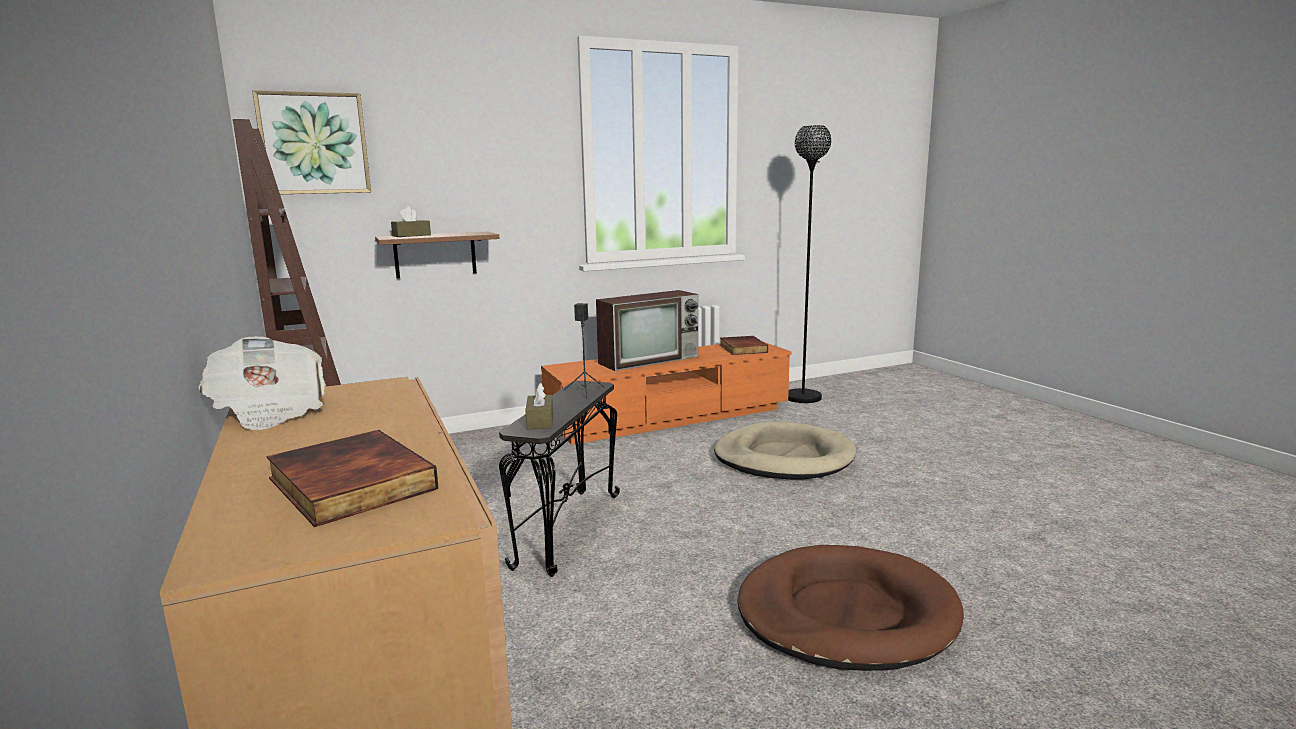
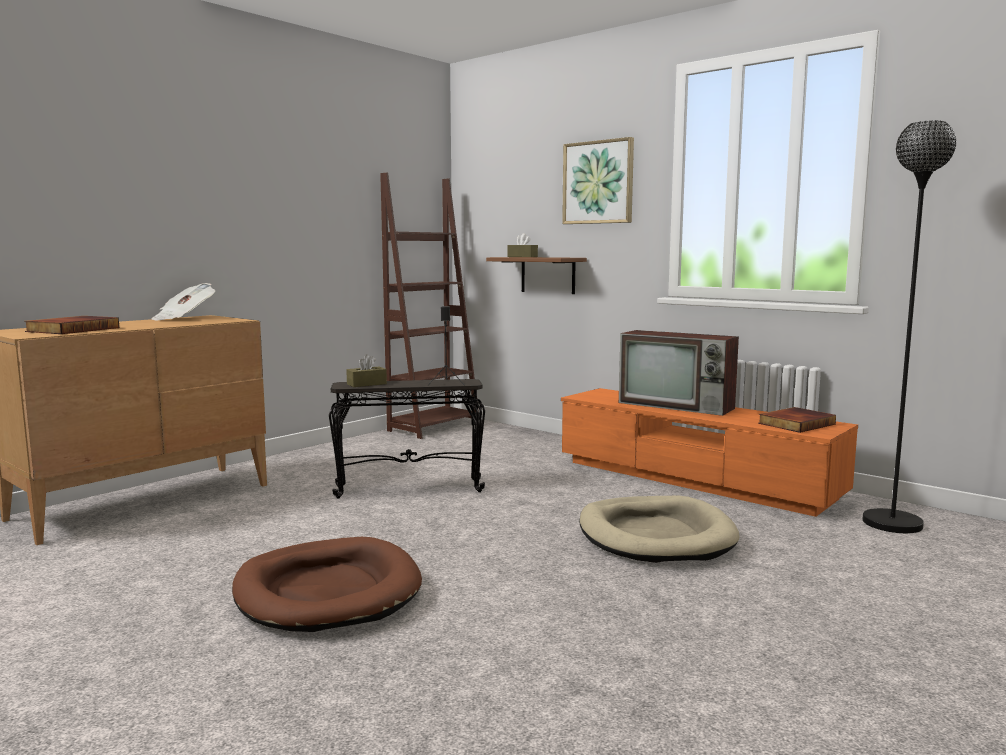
camera: 65 degrees right, 5 degrees down
(314, 143) = (486, 187): picture -> picture (598, 182)

